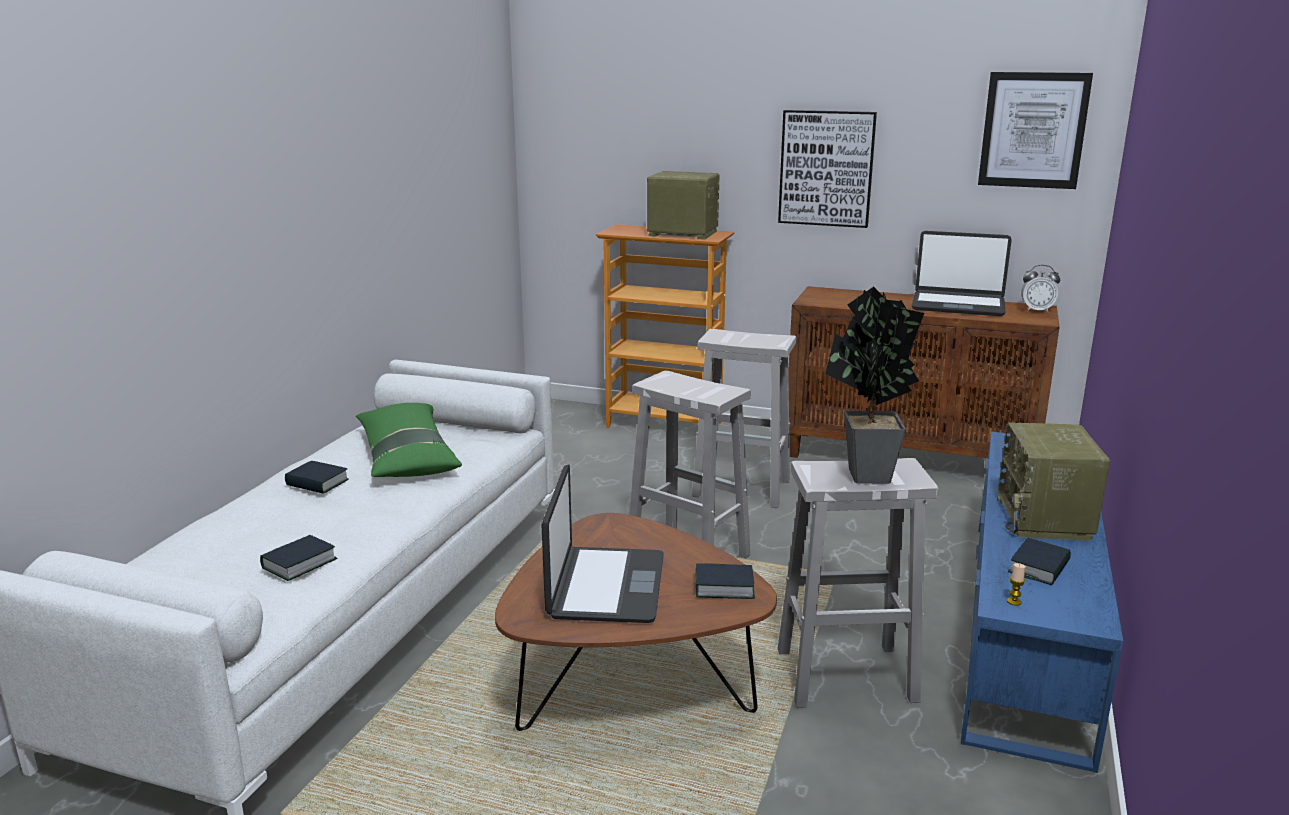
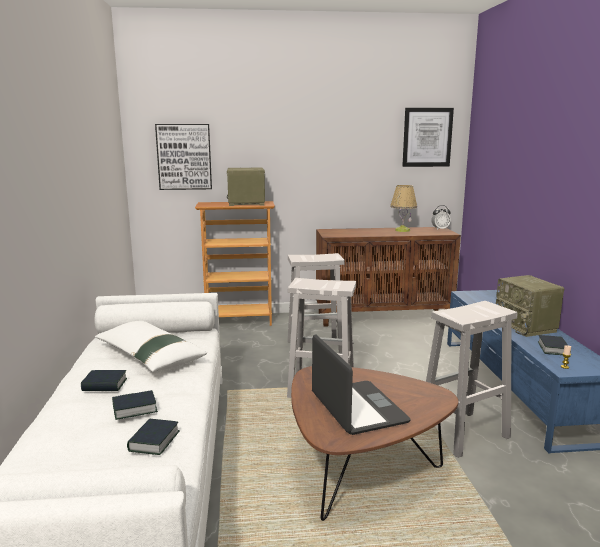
camera: 25 degrees left, 5 degrees down
(406, 455) = (149, 356): green pillow -> white pillow
(724, 587) = (420, 393): book -> book (134, 409)
(826, 168) = (322, 162): picture -> picture (184, 157)
(866, 479) = (480, 314): potted plant -> none
(958, 305) = (402, 230): laptop -> table lamp

